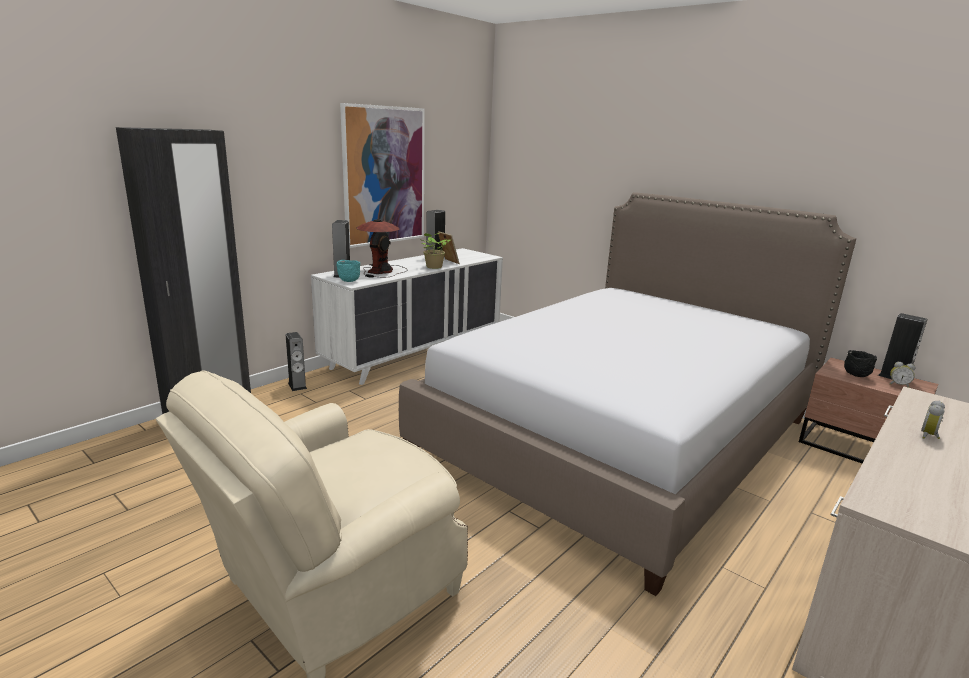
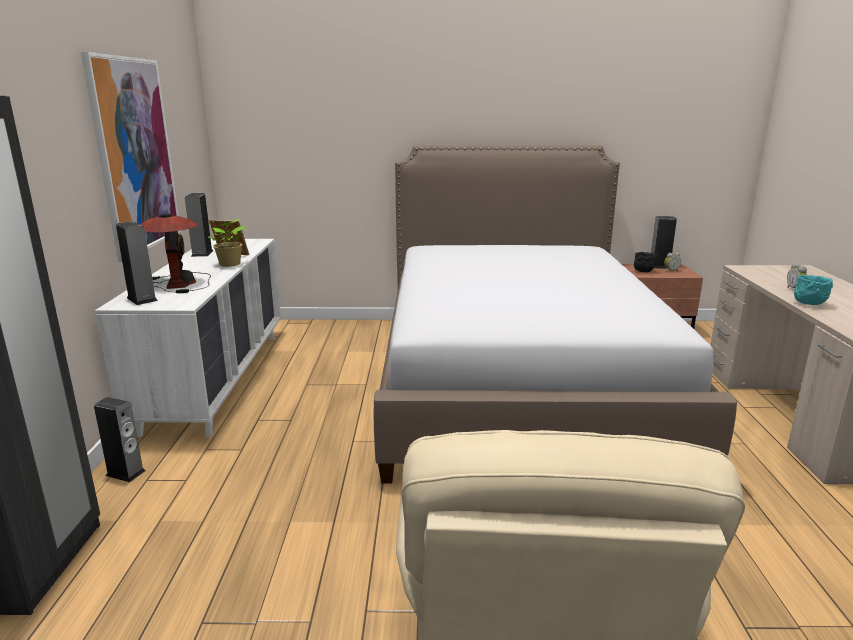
camera: 40 degrees left, 0 degrees up
(348, 281) = (171, 304): turquoise bowl -> turquoise bowl (808, 304)

